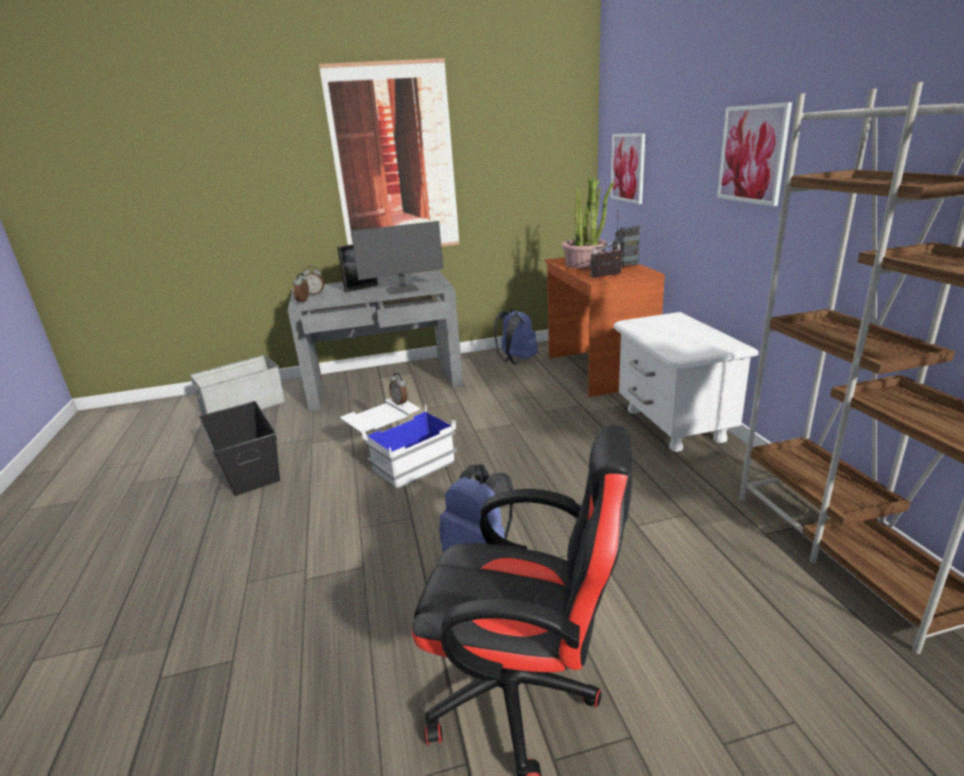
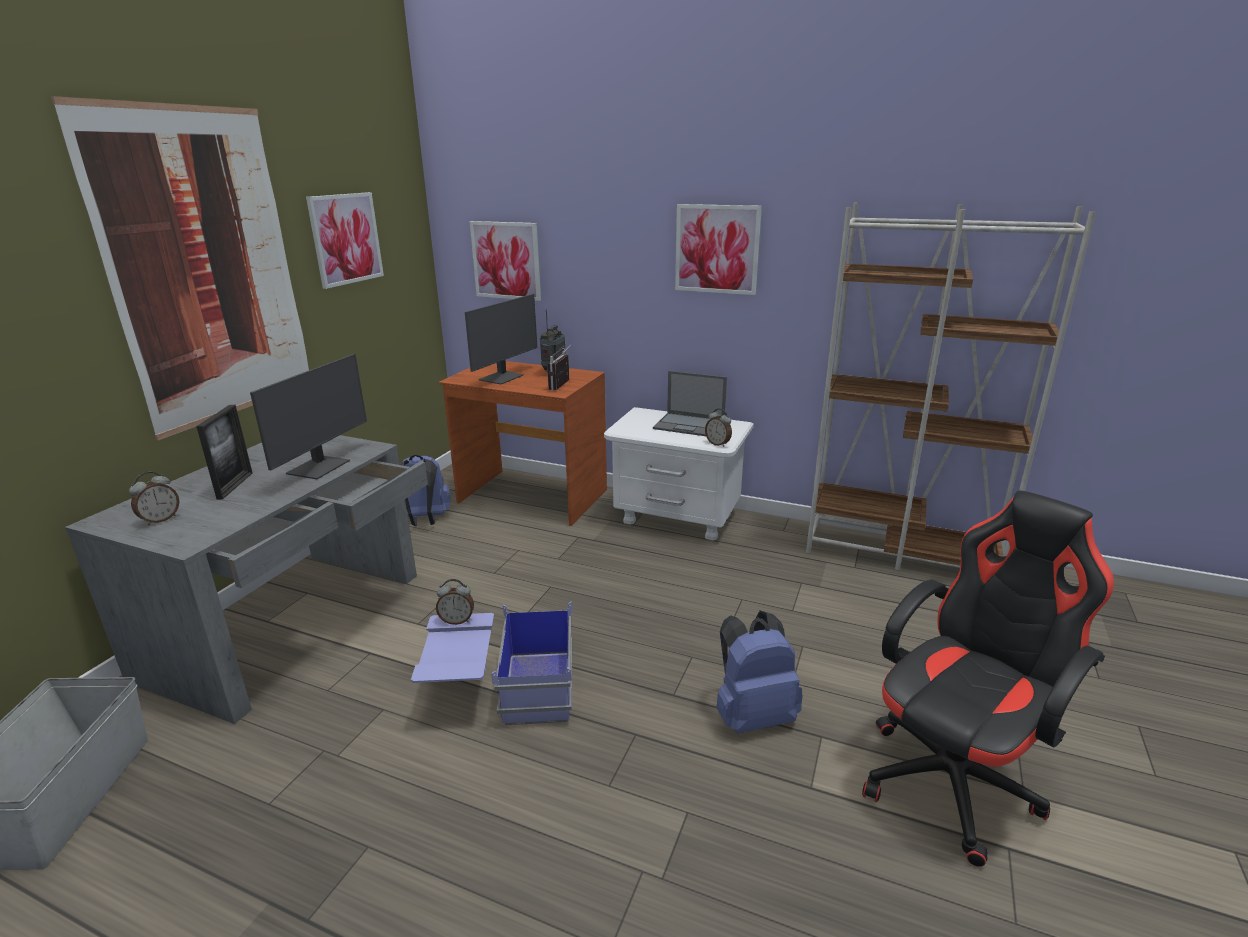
camera: 55 degrees left, 0 degrees up
(248, 467) = (297, 855): black storage box -> none
(304, 301) = (178, 537): alarm clock -> alarm clock (718, 444)
(400, 457) = (501, 690): white storage box -> blue storage box
(506, 147) = (346, 239): none -> picture
(584, 264) = (502, 377): potted plant -> monitor
(691, 335) = (690, 425): none -> laptop

